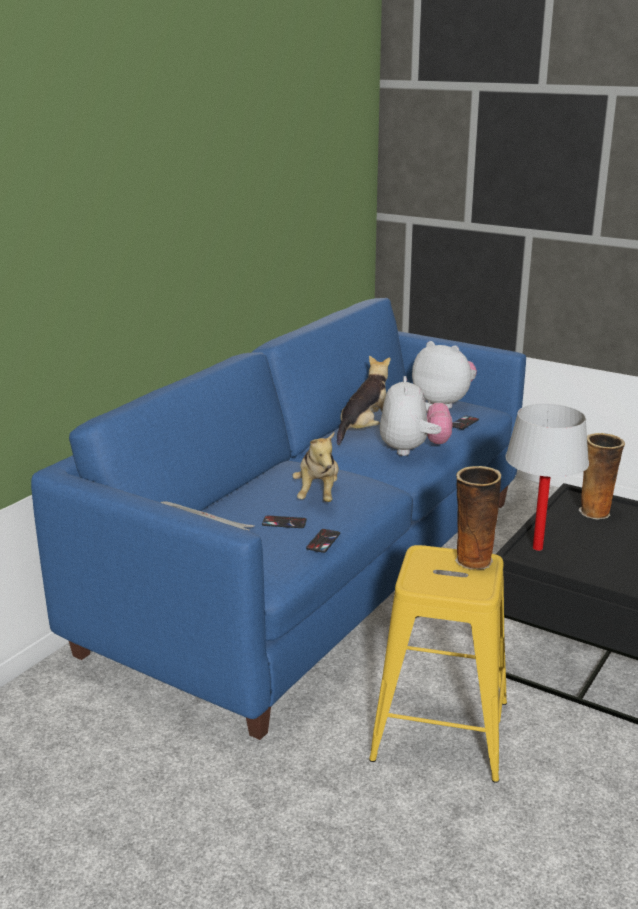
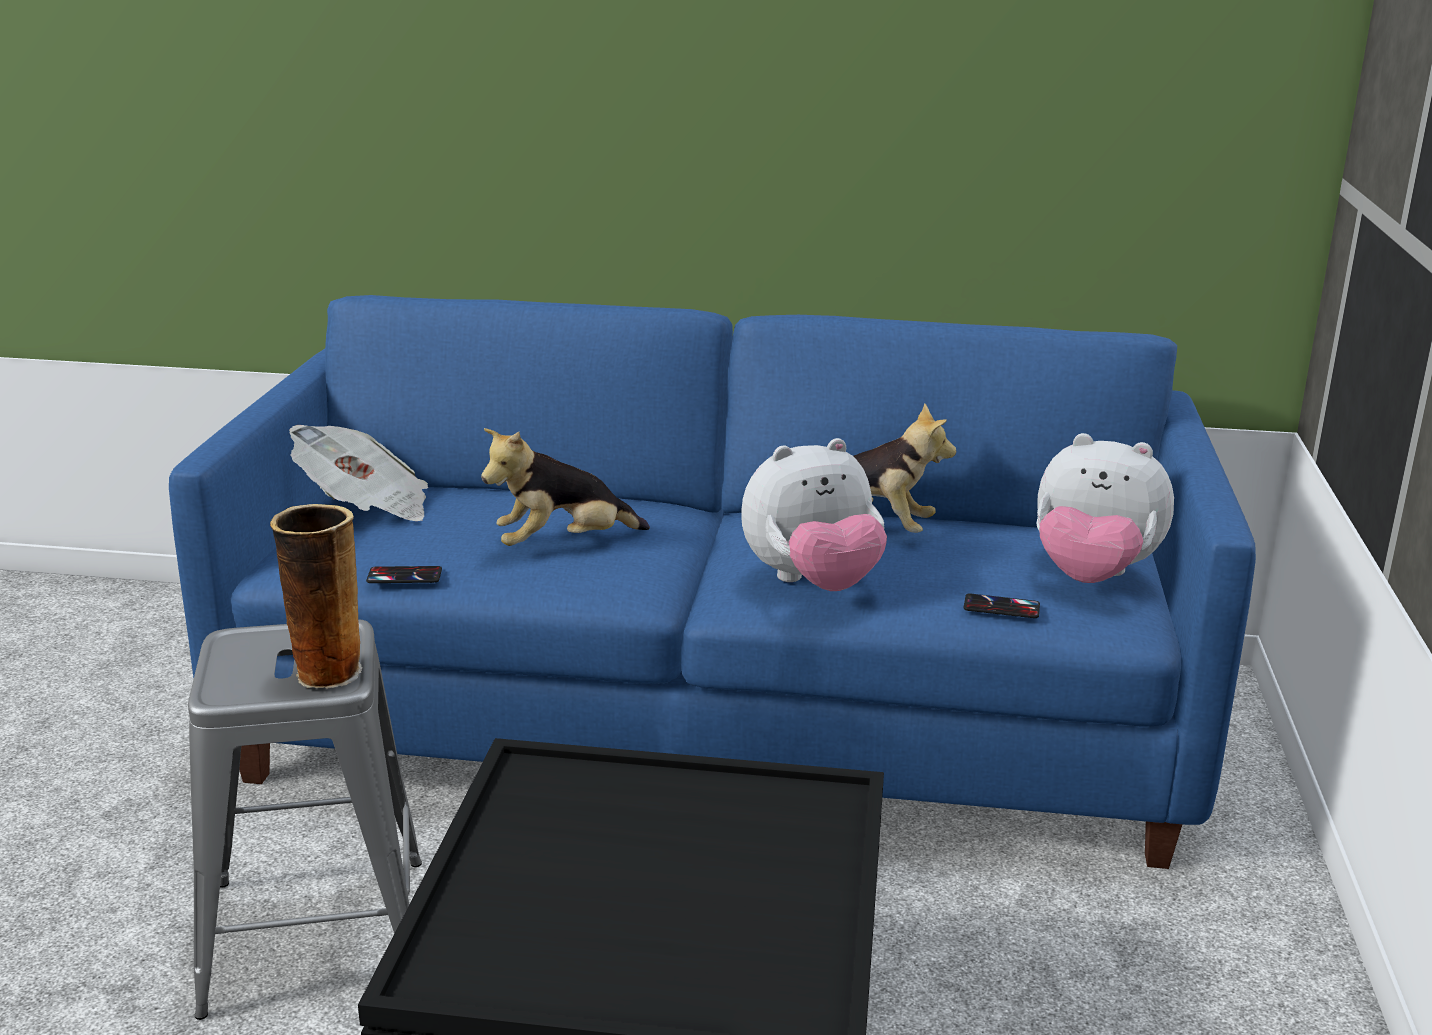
camera: 65 degrees right, 0 degrees up
(284, 522) = (444, 539): phone -> none
(441, 730) = (317, 935): yellow stool -> grey stool
(444, 403) = (1092, 576): plush toy -> plush toy turned 105 degrees clockwise
(537, 548) = (567, 782): white table lamp -> none
(596, 512) = (781, 832): vase -> none

